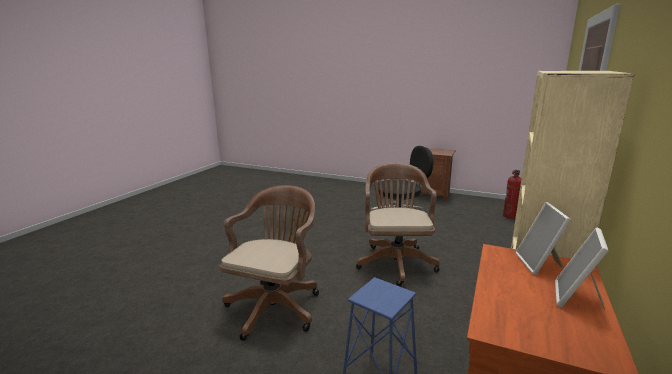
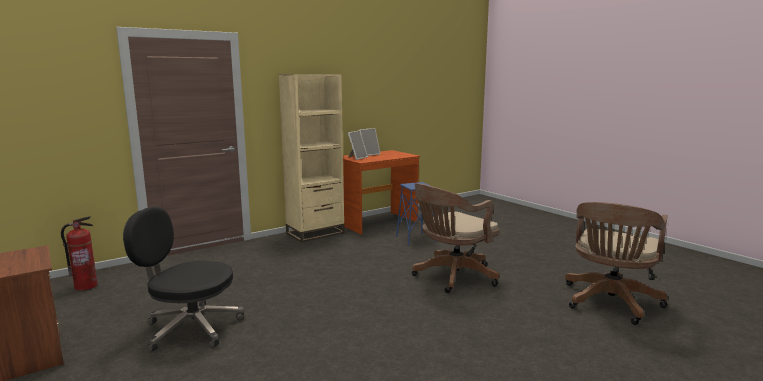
camera: 150 degrees left, 5 degrees down
(395, 261) = (311, 279): brown office chair -> brown office chair (609, 303)

